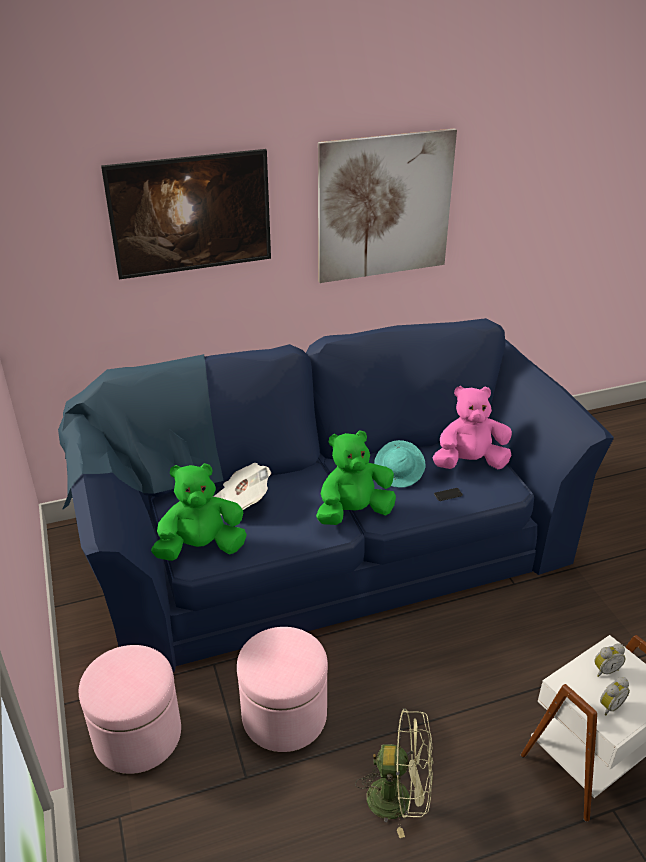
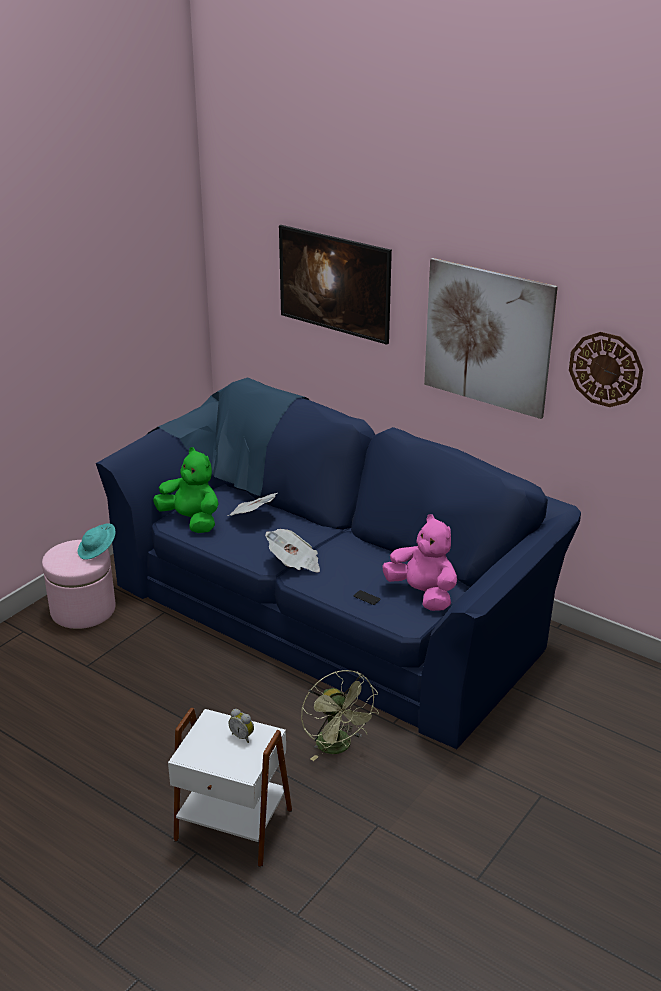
camera: 55 degrees right, 5 degrees down
(284, 715) = (148, 660): pink ottoman -> none
(354, 512) = (294, 563): green plush toy -> newspaper
(399, 473) = (366, 567): turquoise hat -> turquoise hat (98, 551)
(399, 798) = (121, 738): green fan -> green fan (338, 747)
(499, 193) = (605, 369): none -> wall clock
(609, 705) = (206, 747): alarm clock -> none

